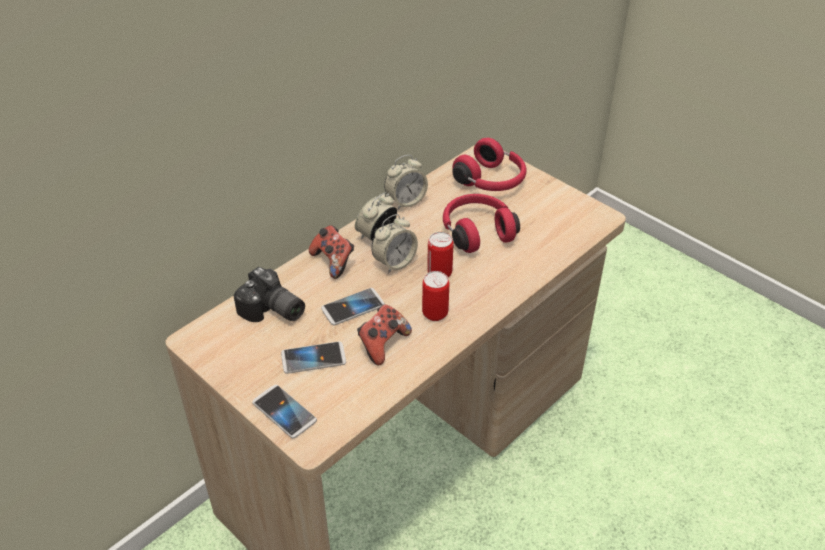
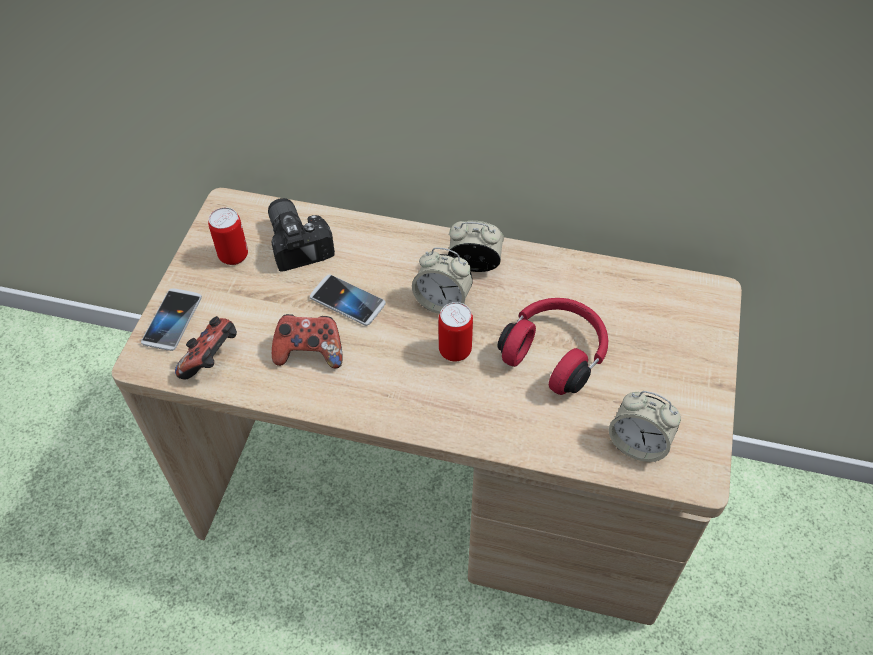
camera: 60 degrees right, 10 degrees up
(272, 311) = (299, 241): camera -> camera turned 150 degrees clockwise
(313, 358) = (255, 306): phone -> none
(333, 261) = (405, 250): game controller -> game controller (212, 360)
(406, 201) = (554, 262): alarm clock -> alarm clock (638, 444)
(435, 313) = (386, 377): can -> can (233, 256)
(491, 181) = (665, 324): red headphones -> none

